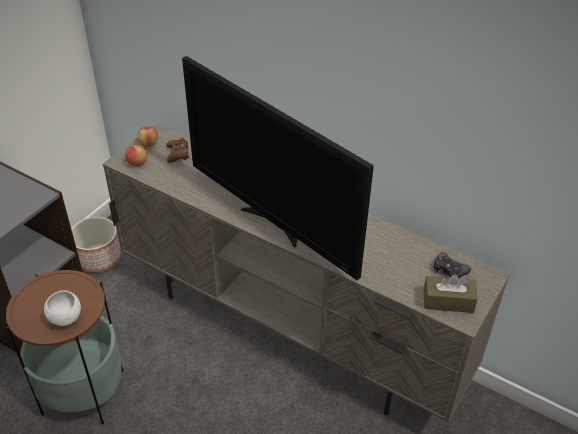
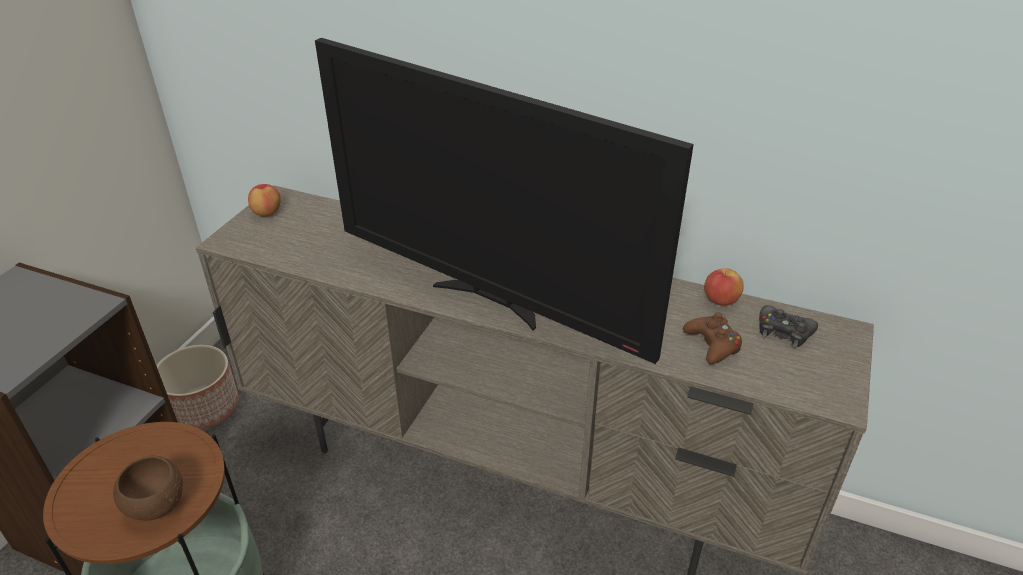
camera: 10 degrees left, 5 degrees down
(65, 318) = (156, 505): white bowl -> brown bowl
(137, 163) = (252, 241): apple -> apple (720, 301)
(178, 154) = (316, 221): brown game controller -> brown game controller (712, 344)
(448, 301) = (802, 377): brown tissue box -> none

